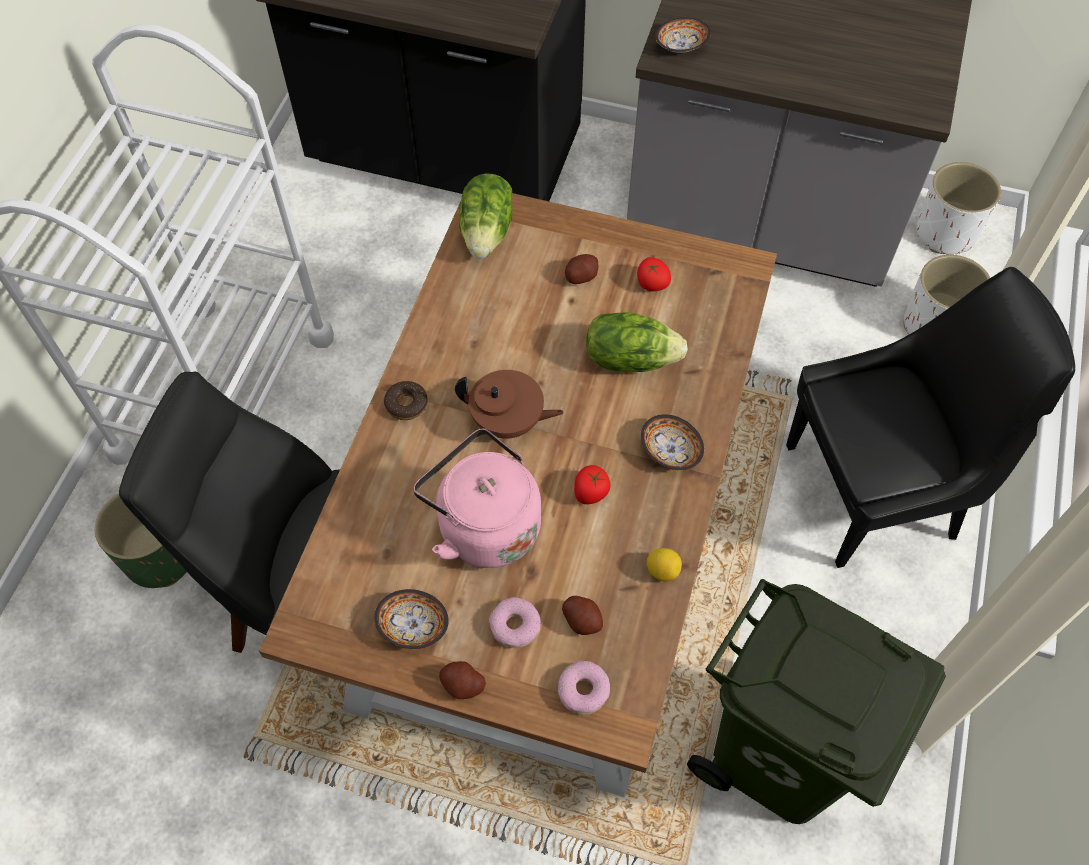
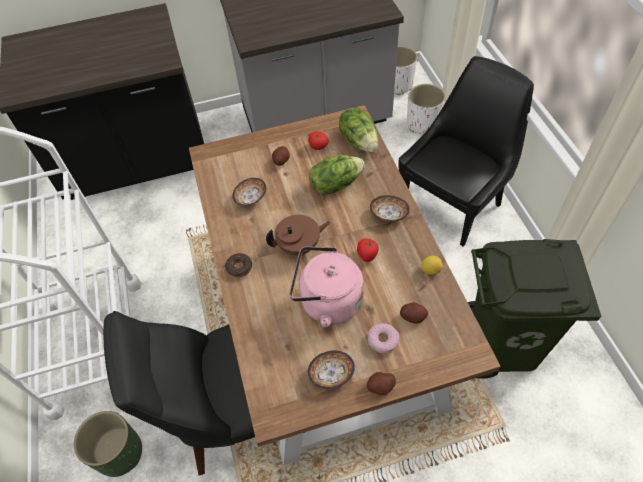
camera: 30 degrees left, 5 degrees down
(488, 232) = (217, 164): lettuce -> lettuce (359, 140)
(583, 690) = (441, 349): donut -> none
(679, 46) = (253, 35): bowl -> bowl (250, 198)

